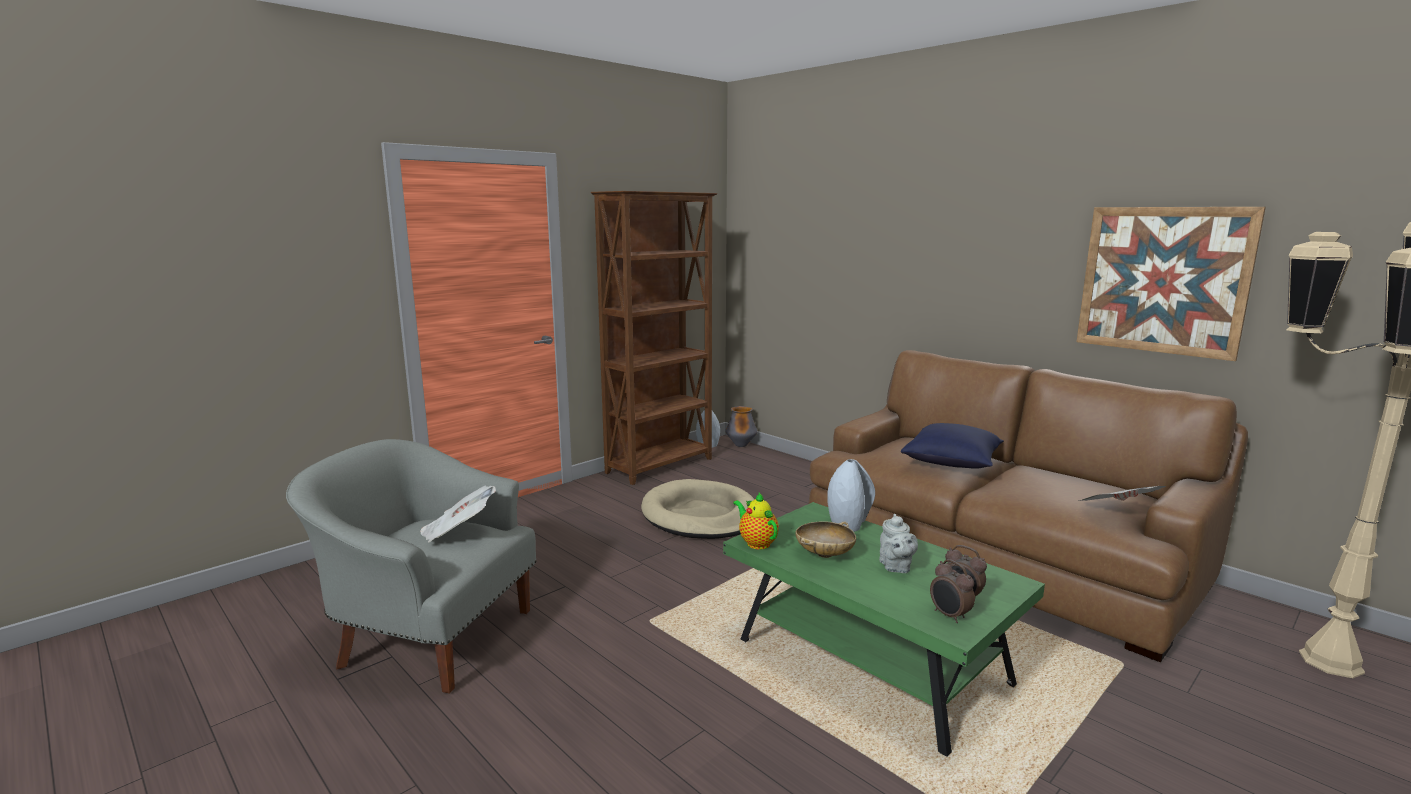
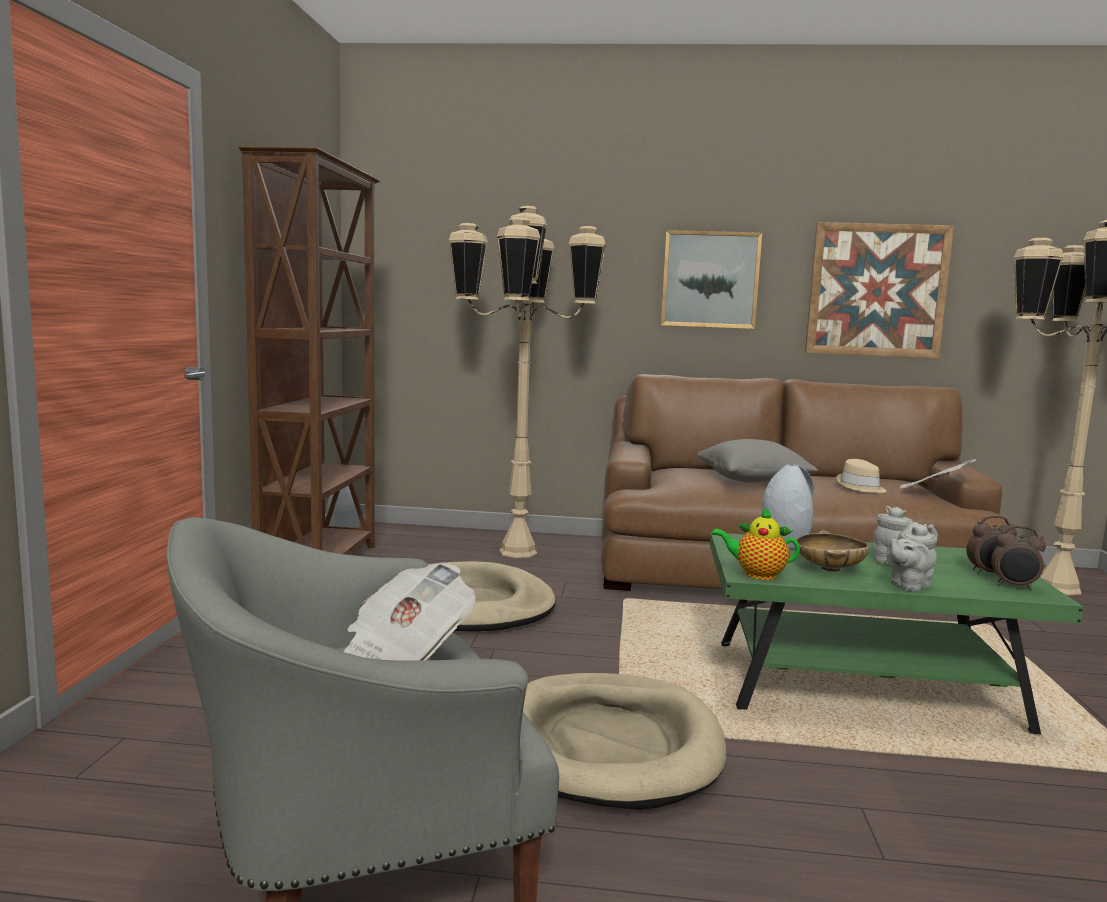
camera: 40 degrees left, 5 degrees down
(629, 629) = (609, 745): none -> beige dog bed
(741, 445) = (385, 528): vase -> none
(801, 484) = (519, 552): none -> beige floor lamp
(851, 585) = (908, 585): none -> grey teapot
(952, 463) = (753, 481): blue pillow -> grey pillow
(987, 265) = (710, 279): none -> picture
(1047, 490) = (860, 487): none -> beige hat

